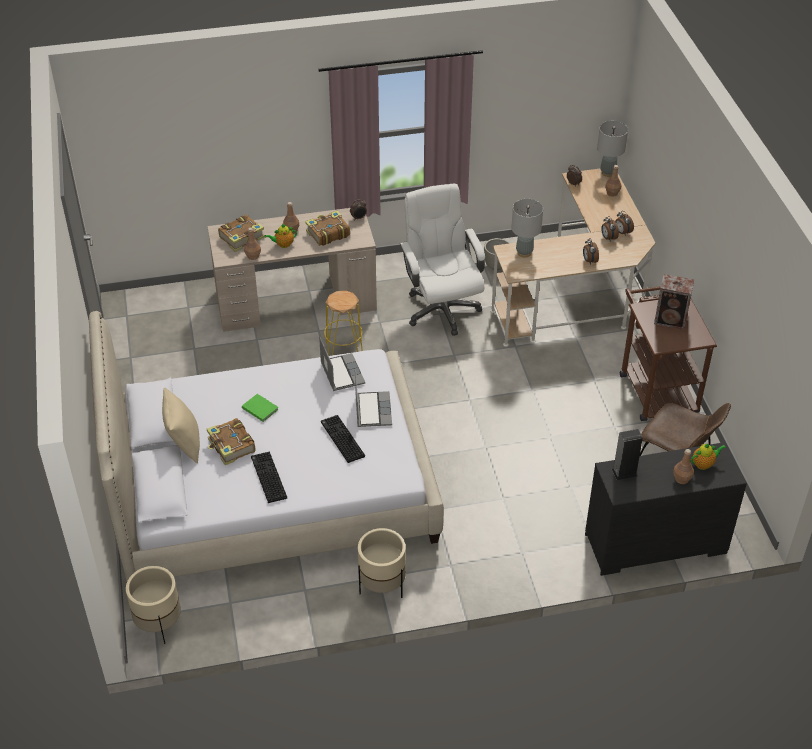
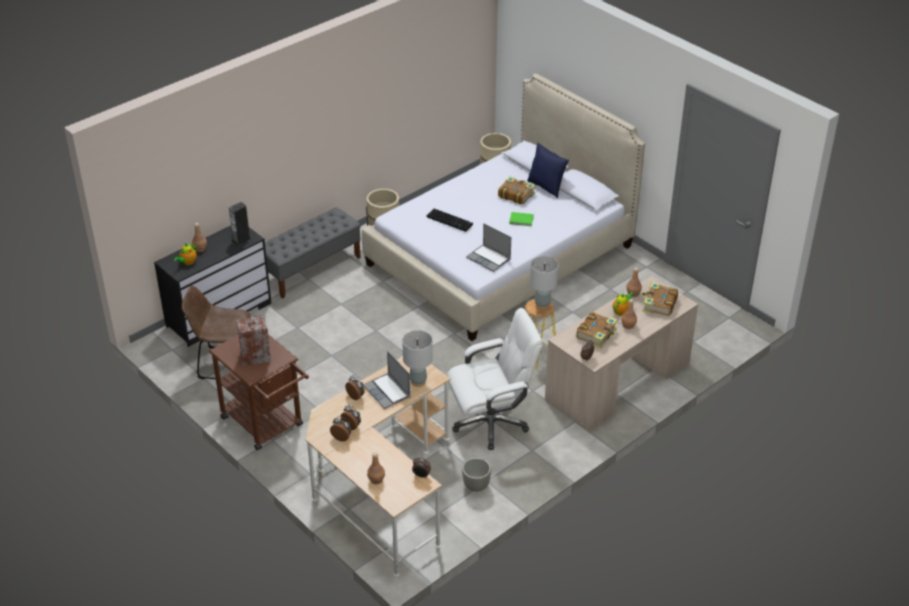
camera: 150 degrees right, 5 degrees down
(184, 444) = (546, 187): beige pillow -> blue pillow
(267, 477) = (476, 188): keyboard -> none
(372, 410) = (446, 245): laptop -> laptop (387, 392)
(441, 309) = (491, 422): white office chair -> white office chair turned 60 degrees counterclockwise
(509, 566) = (311, 269): none -> grey bench
(607, 172) = (395, 505): grey table lamp -> grey table lamp (542, 304)

